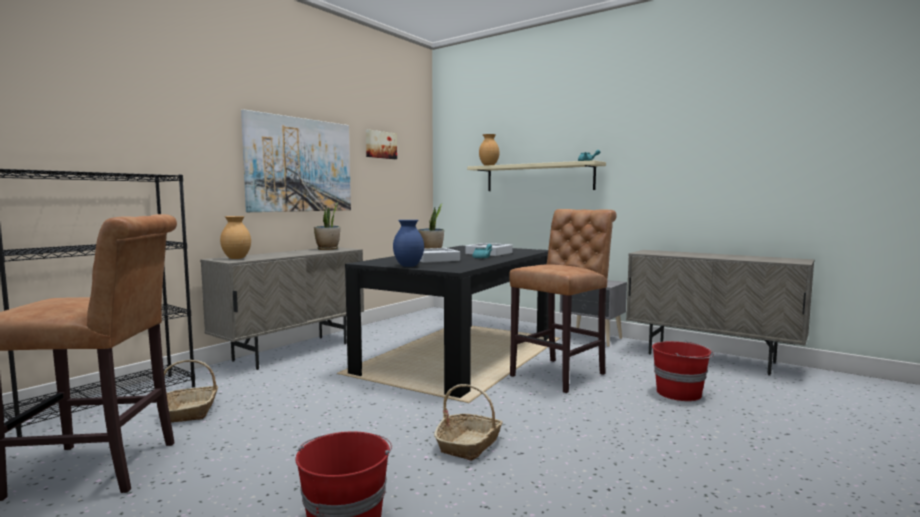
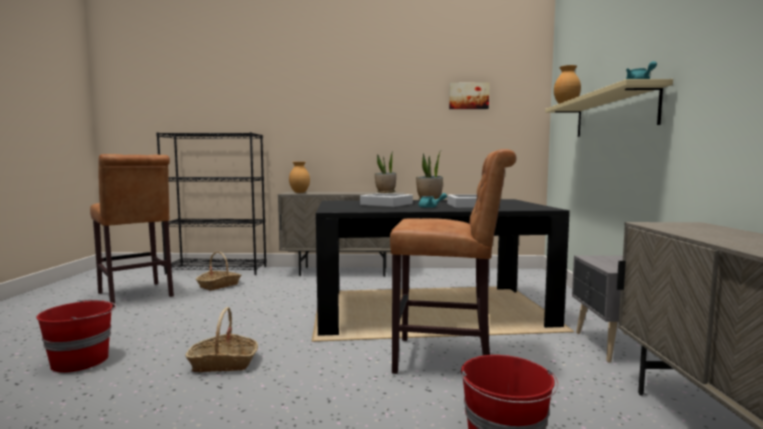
camera: 55 degrees right, 0 degrees up
(300, 165) = (374, 121): picture -> none
(409, 266) = (332, 205): blue vase -> none

